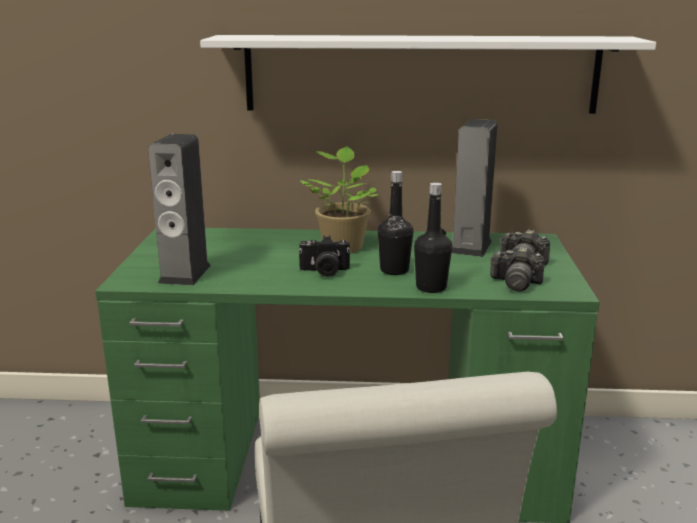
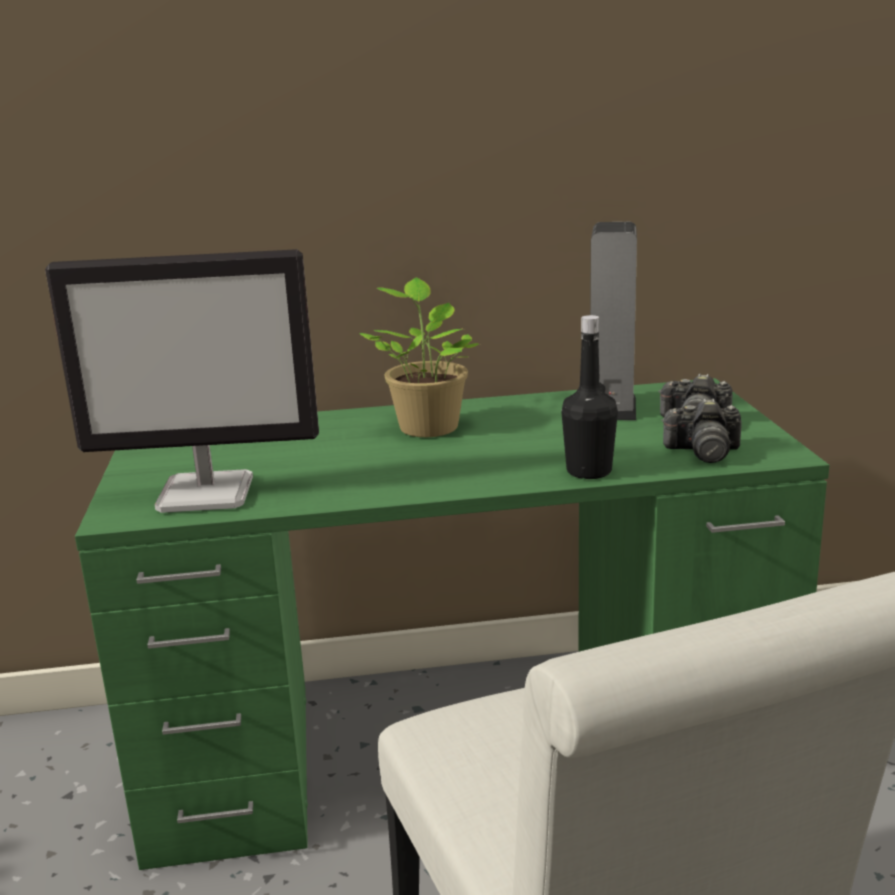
camera: 10 degrees left, 0 degrees up
(185, 274) = (208, 493): speaker -> monitor
(324, 271) = (421, 466): camera -> none
(394, 270) = (522, 453): black bottle -> none
(420, 74) = (513, 162): white shelf -> none

